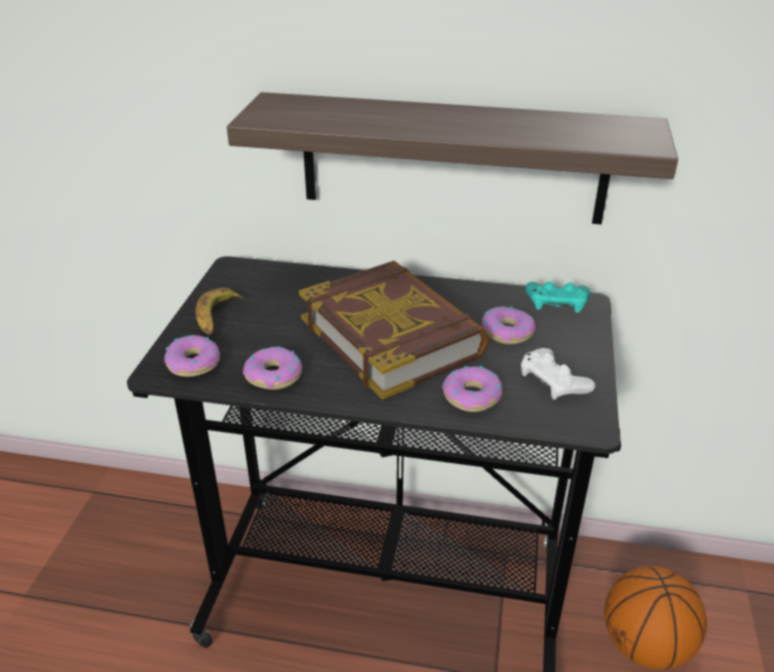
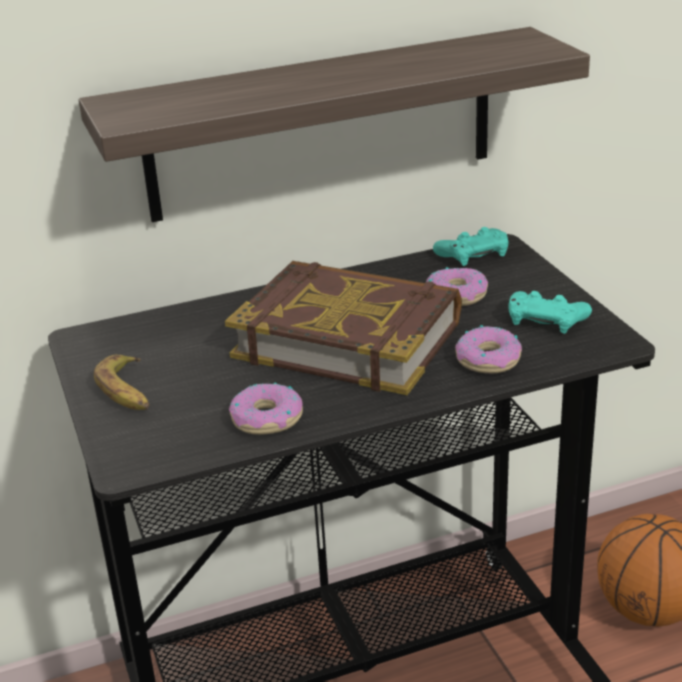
camera: 30 degrees left, 5 degrees down
(194, 363) = (158, 442): donut -> none
(553, 381) = (546, 320): white game controller -> turquoise game controller

